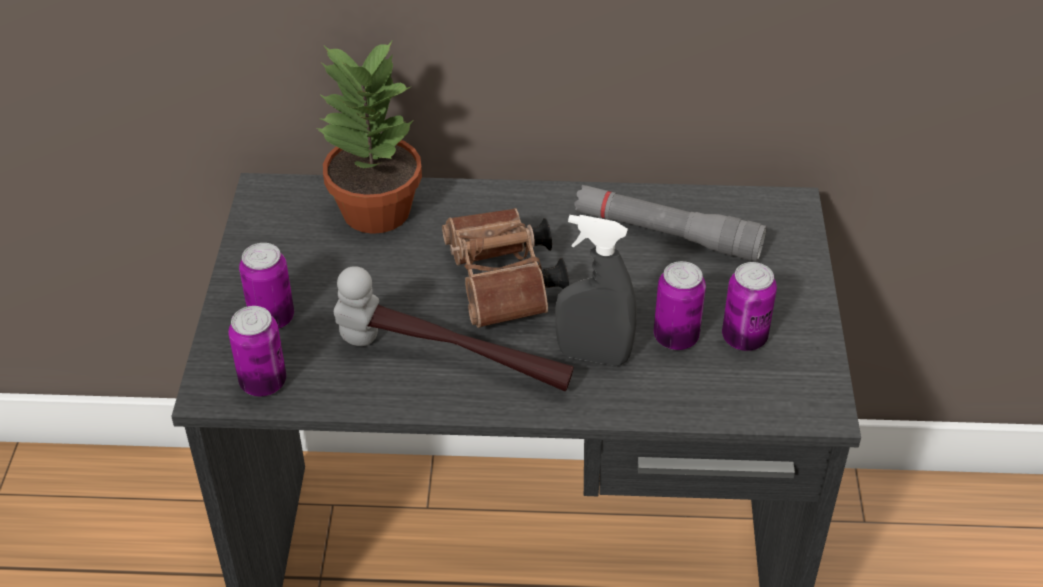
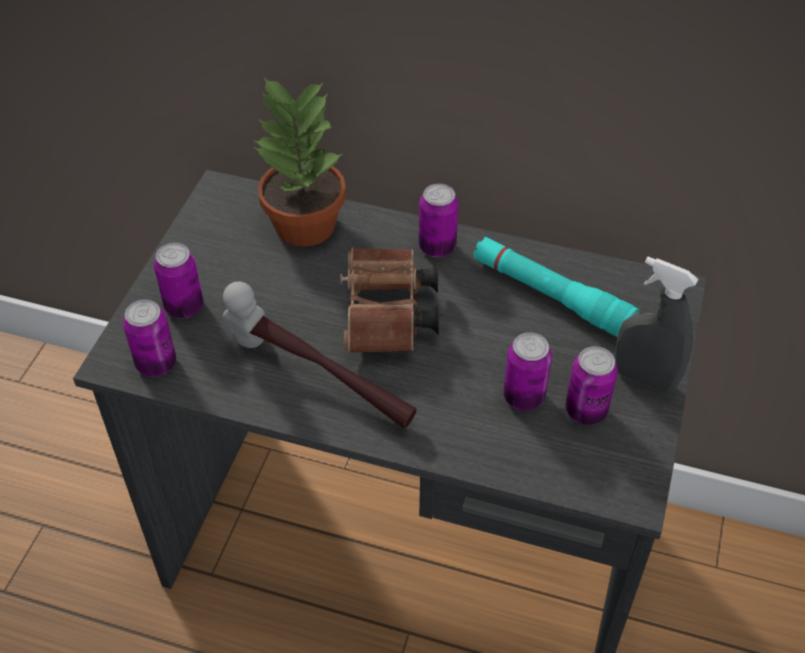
camera: 15 degrees right, 5 degrees up
(529, 207) = (437, 247): none -> can
(593, 355) = (444, 399): grey spray bottle -> grey spray bottle (644, 379)
(667, 234) = (551, 296): grey flashlight -> turquoise flashlight

